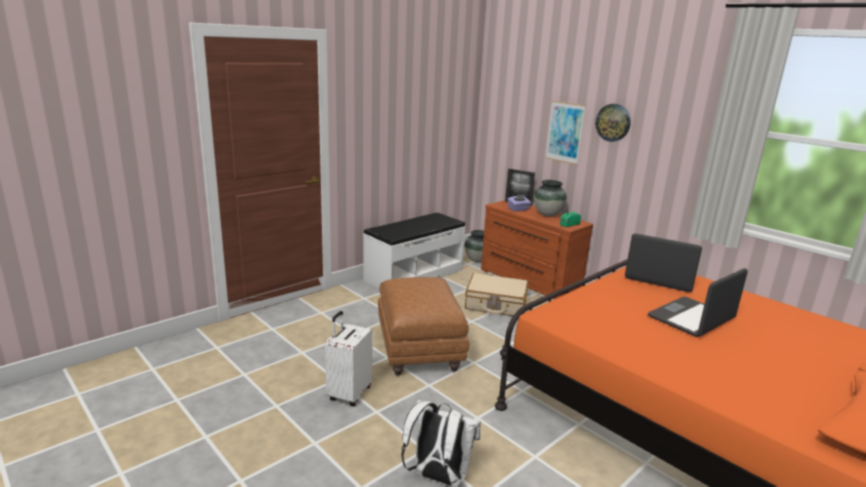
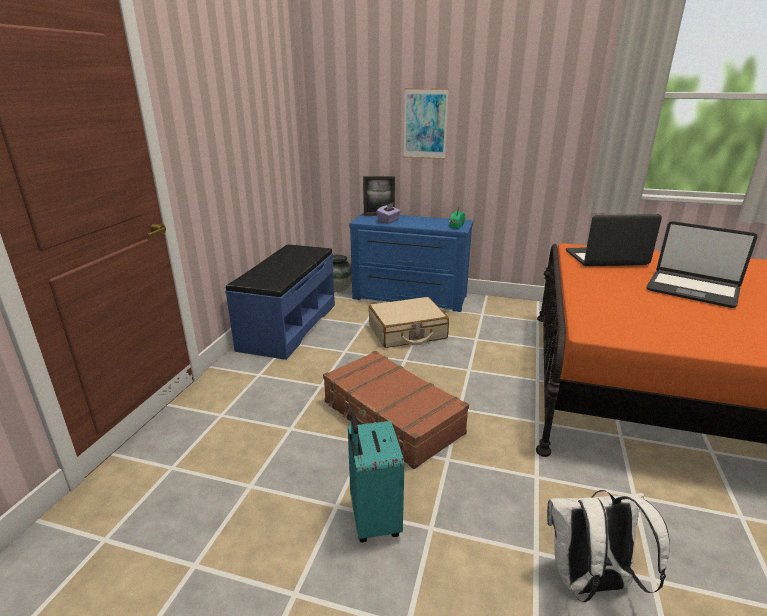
camera: 30 degrees left, 5 degrees up
(349, 394) = (373, 519): white suitcase -> turquoise suitcase
(413, 275) = (288, 326): white bench -> blue bench
(420, 350) = (391, 418): brown ottoman -> brown suitcase
(528, 281) = (409, 298): brown dresser -> blue dresser
(548, 214) = (423, 220): vase -> none
(613, 122) = (484, 104): wall clock -> none
(692, 318) = (692, 290): laptop -> laptop turned 75 degrees counterclockwise

